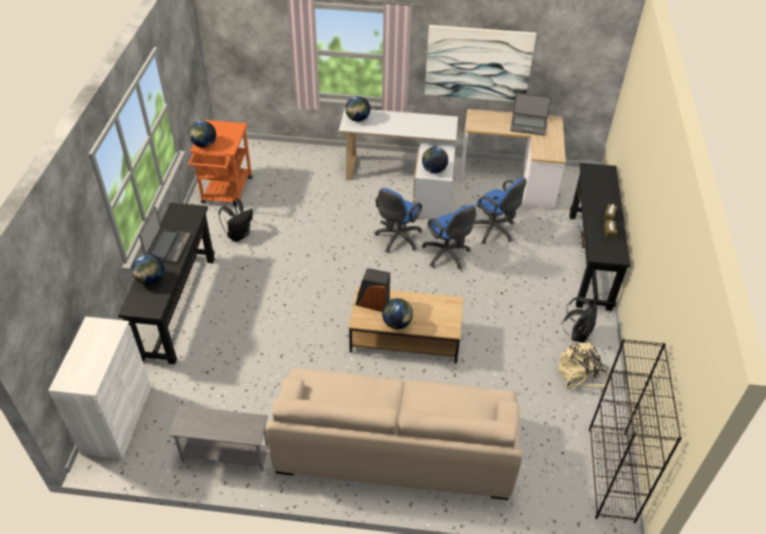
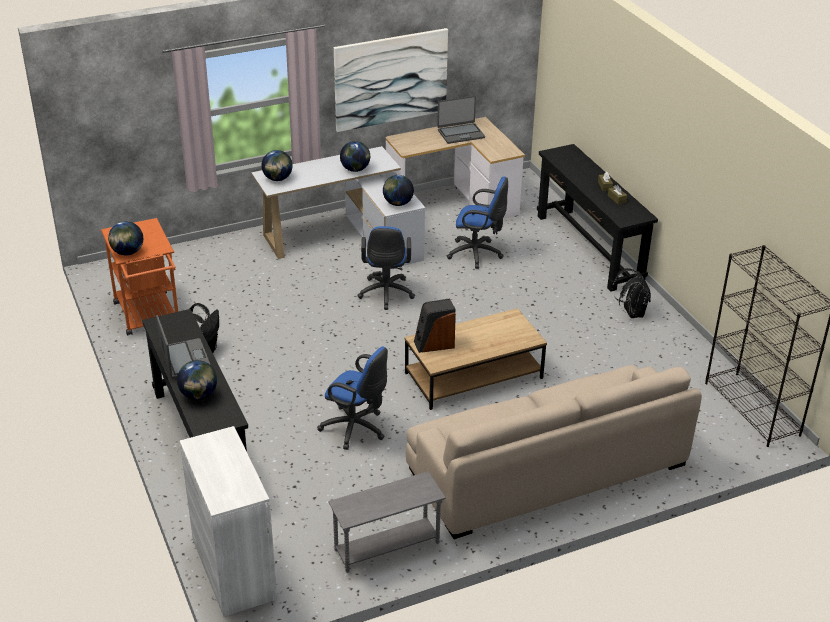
camera: 30 degrees left, 10 degrees down
(397, 323) = (475, 352): globe -> globe (355, 169)
(447, 255) = (451, 291): blue office chair -> blue office chair (356, 429)
(581, 374) = (661, 343): beige backpack -> none

